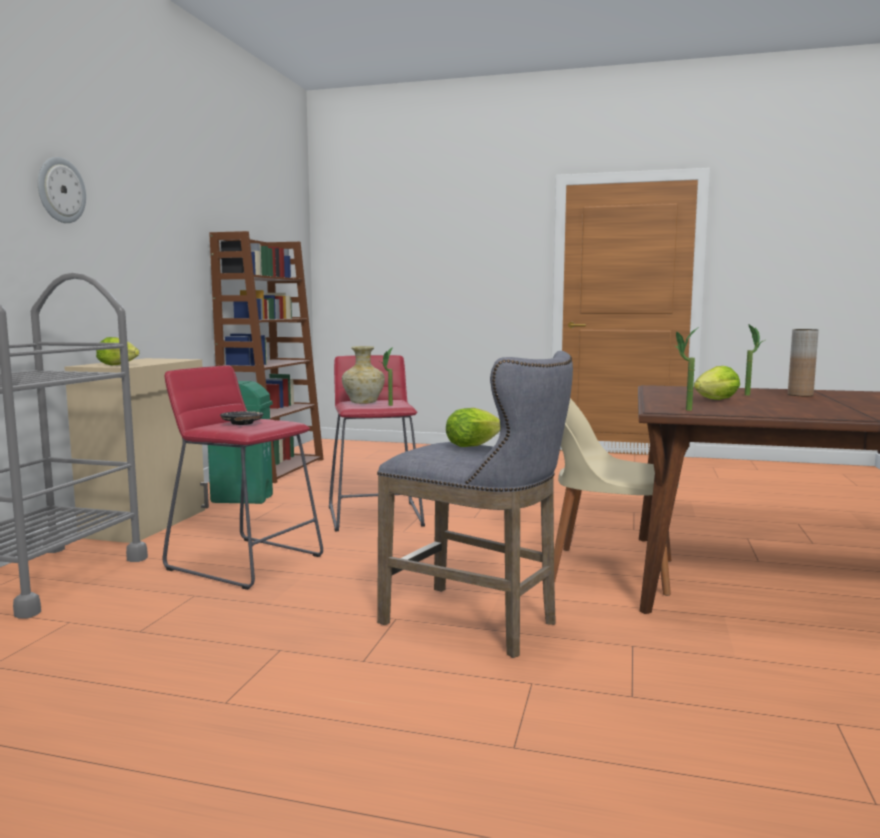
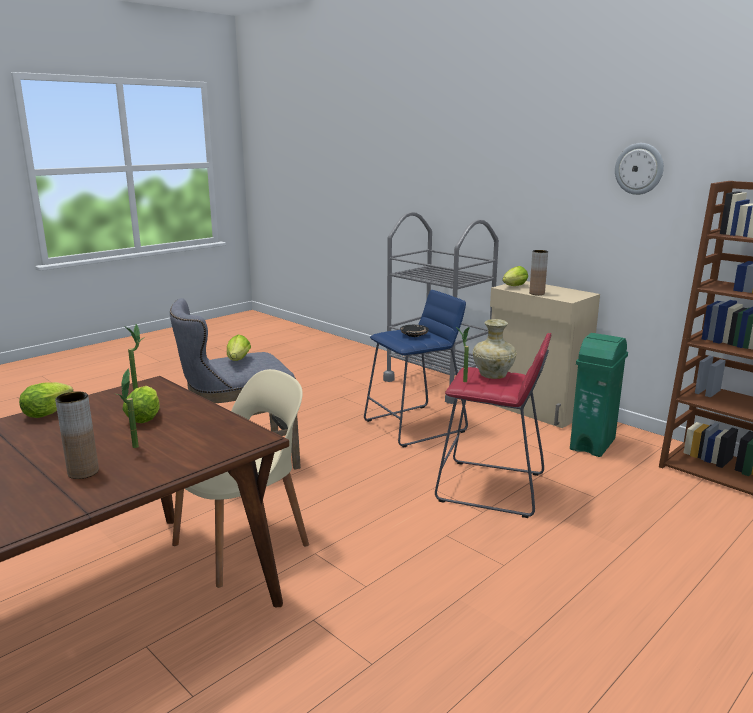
camera: 120 degrees right, 10 degrees up
(60, 190) = (542, 159): wall clock -> wall clock (639, 169)
(159, 362) = (537, 293): none -> brown vase
(245, 562) = (415, 426): red stool -> blue stool
(801, 414) = (50, 412): none -> lettuce

